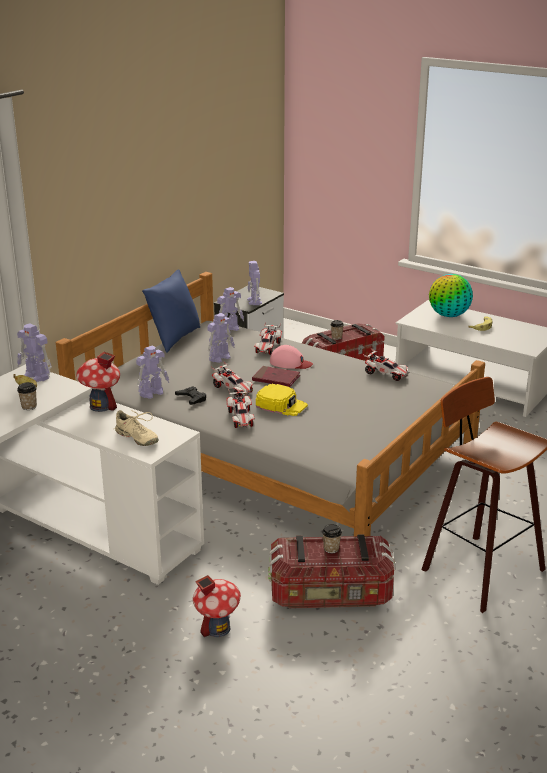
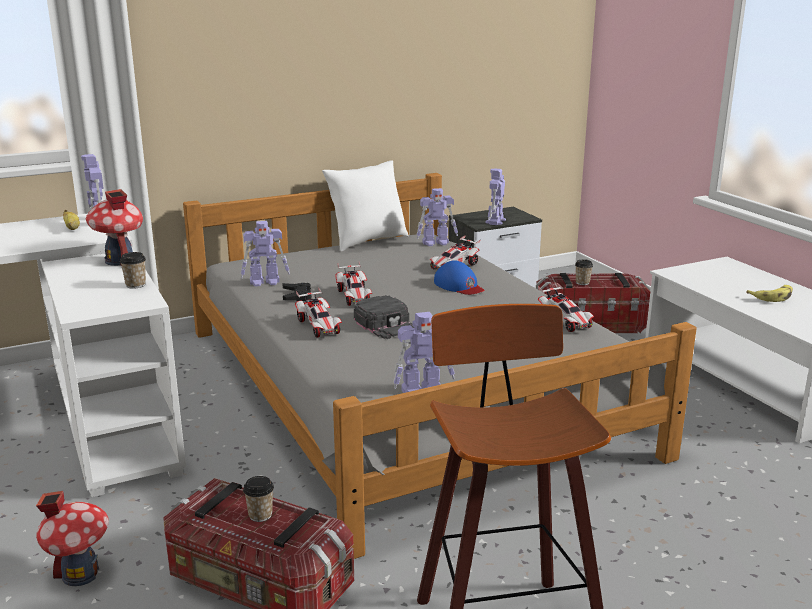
camera: 30 degrees right, 5 degrees down
(29, 407) = (41, 243): cup -> cup (135, 285)
(136, 438) = (95, 296): beige shoe -> none
(174, 338) = (367, 241): blue pillow -> white pillow
(220, 358) = (386, 265): toy robot -> toy robot (423, 390)
(241, 418) = (319, 327): toy car -> toy car turned 45 degrees counterclockwise
(276, 379) = (418, 297): red book -> none
(281, 405) = (386, 324): yellow cap -> black cap
(290, 363) = (459, 285): pink cap -> blue cap
(449, 315) = (736, 277): globe -> none

